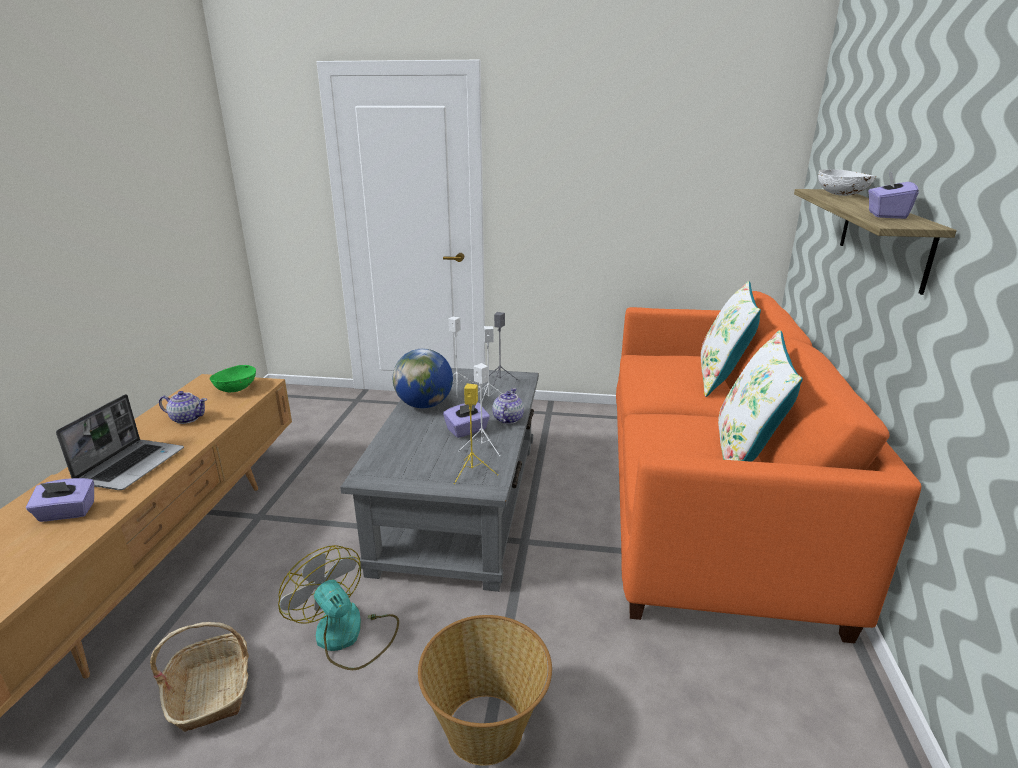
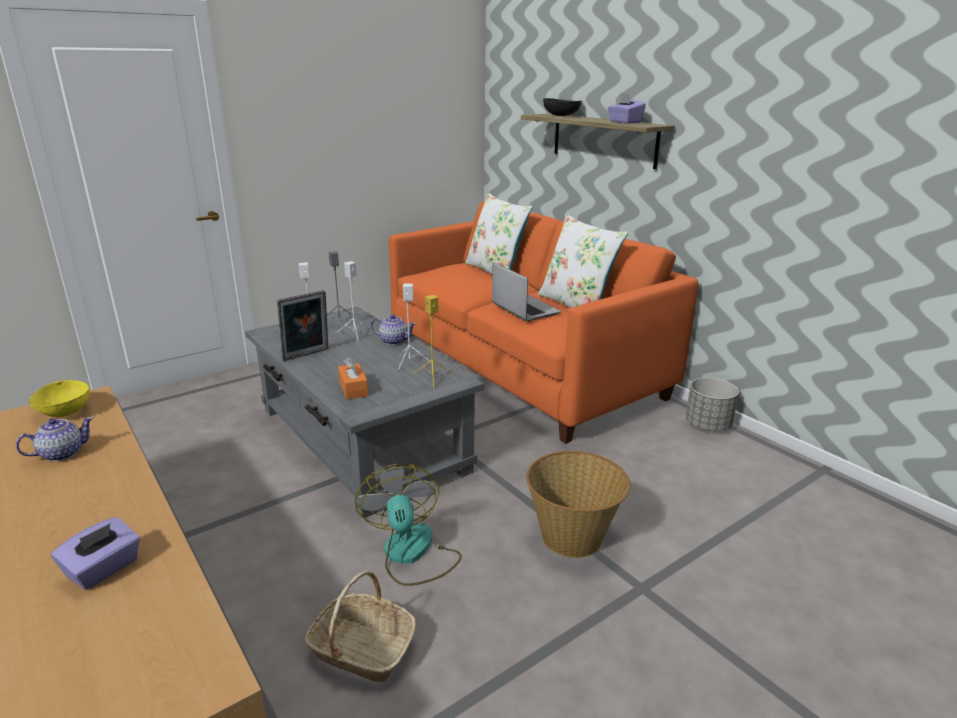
camera: 45 degrees left, 0 degrees up
(131, 465) = (89, 509): laptop -> laptop (524, 309)
(236, 389) = (64, 412): green bowl -> yellow bowl
(347, 636) = (411, 554): fan -> fan turned 75 degrees clockwise
(400, 452) = (353, 389): none -> orange tissue box
(424, 405) = (307, 355): globe -> picture frame
(467, 430) = (377, 358): purple tissue box -> none
(507, 419) = (394, 341): teapot -> teapot turned 135 degrees clockwise
(842, 195) = (562, 116): white bowl -> black bowl
(864, 716) = (708, 425): none -> grey planter

